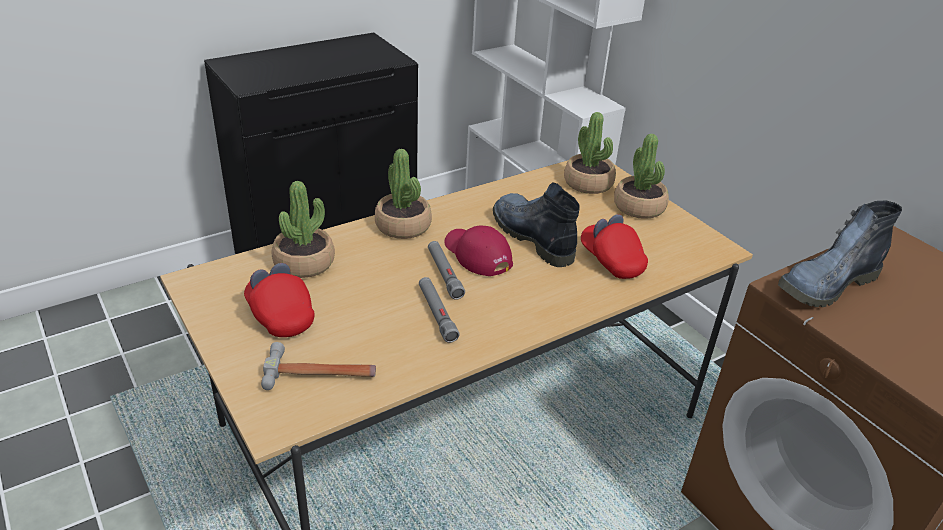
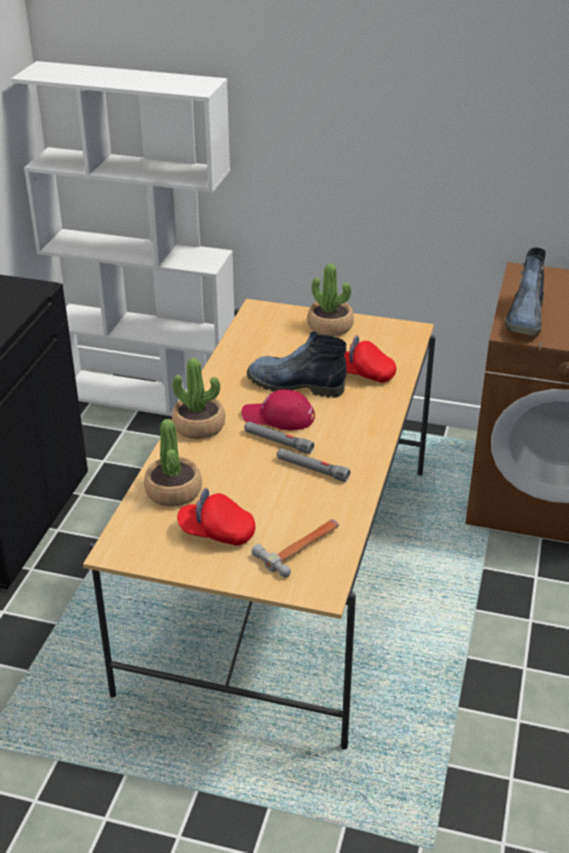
camera: 40 degrees left, 0 degrees up
(588, 183) = (275, 326): potted plant -> none

